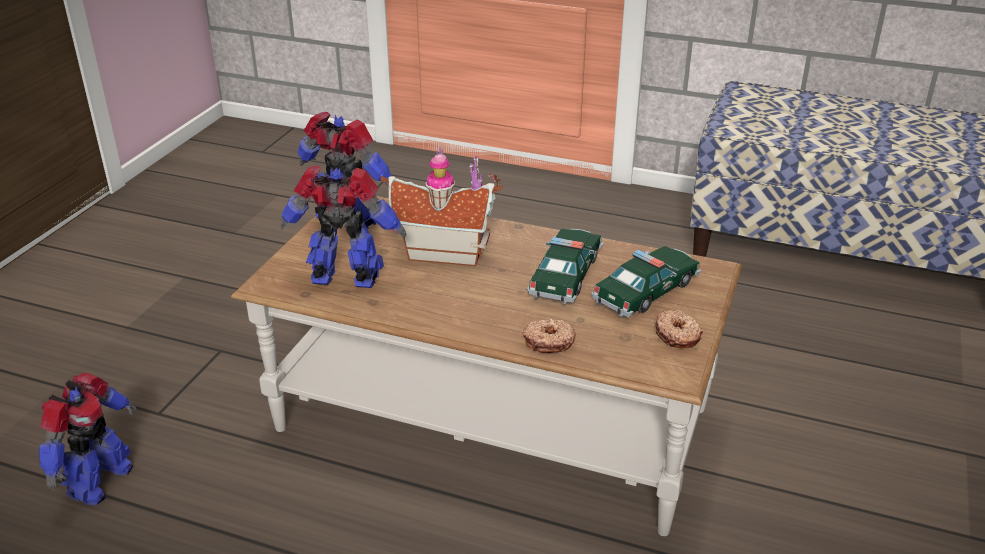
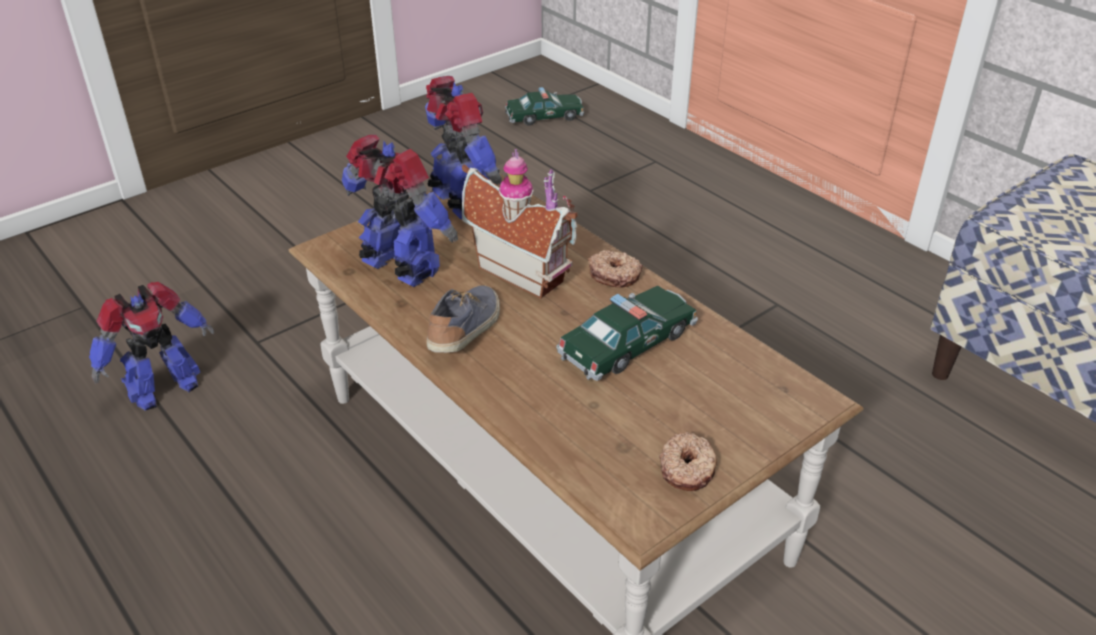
camera: 30 degrees right, 5 degrees up
(443, 304) = (466, 331): none -> shoe
(549, 341) = (534, 417): donut -> donut (614, 275)
(646, 291) = (702, 398): toy car -> toy car (544, 117)

